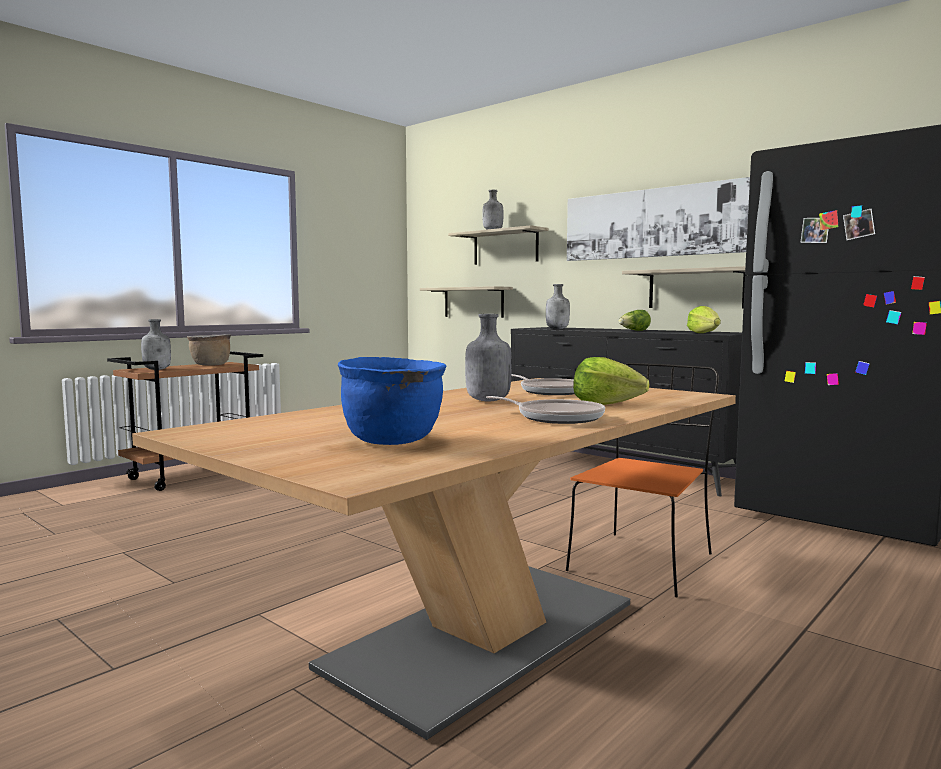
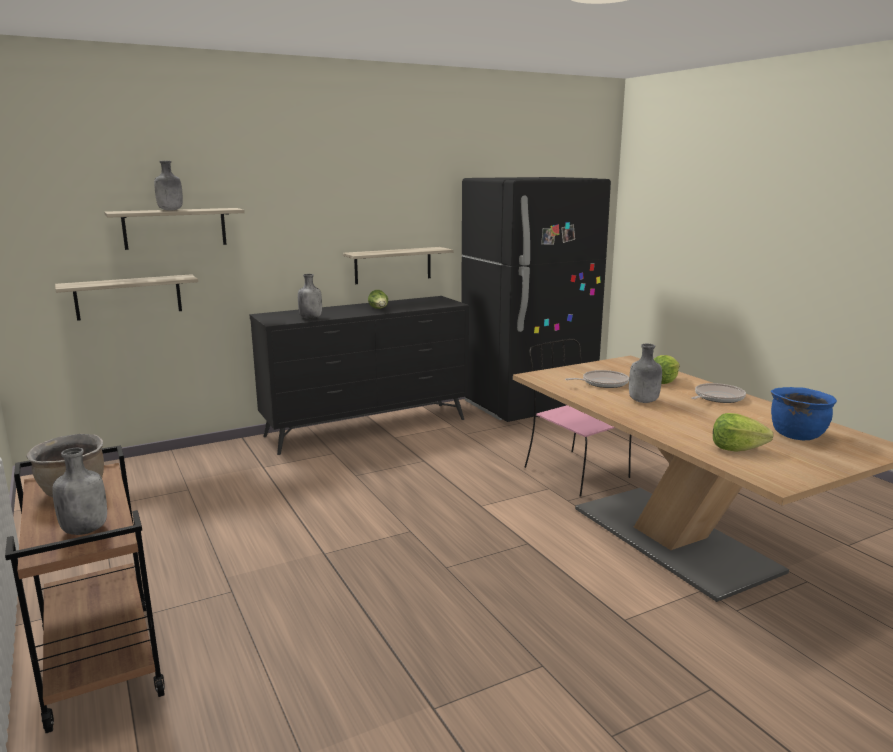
camera: 70 degrees left, 10 degrees up
(642, 561) = (574, 472): orange chair -> pink chair
(653, 223) = (353, 208): picture -> none
(704, 333) = (440, 304): lettuce -> lettuce (736, 449)

